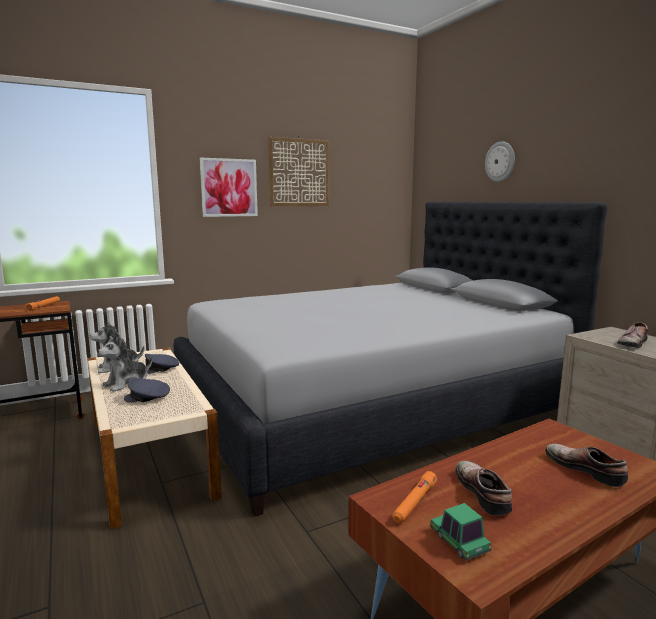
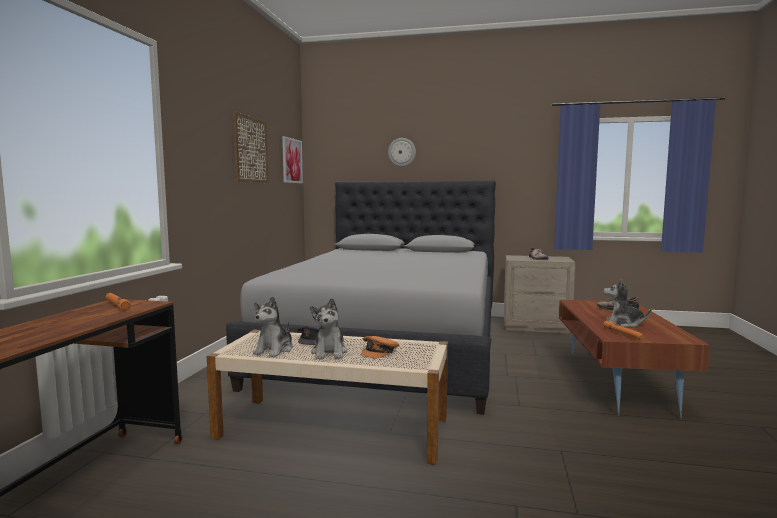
camera: 50 degrees left, 5 degrees down
(147, 397) = (380, 352): grey cap -> orange cap
(229, 187) = (210, 160): picture -> picture (292, 160)
(459, 542) = (661, 336): toy car -> none
(484, 492) = (623, 324): shoe -> plush toy

